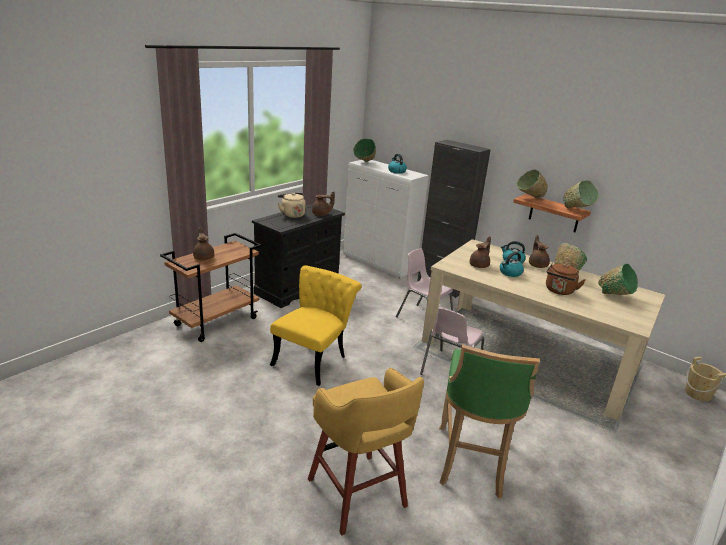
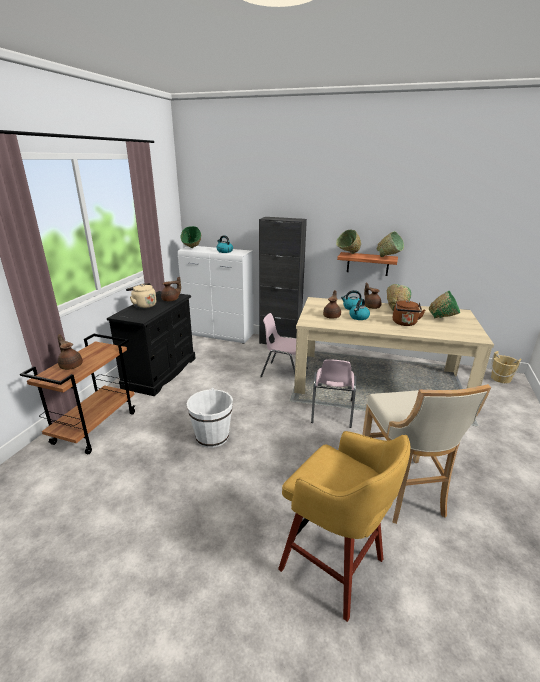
camera: 20 degrees left, 0 degrees up
(314, 359) = (212, 437): yellow chair -> white bucket
(471, 463) = (403, 492): green stool -> beige stool

